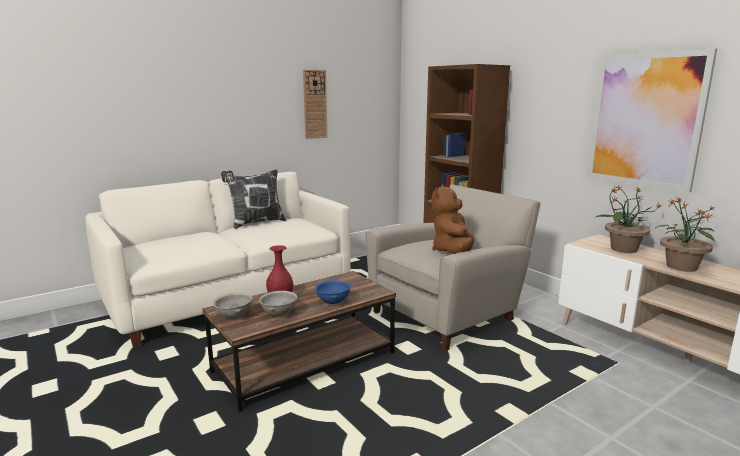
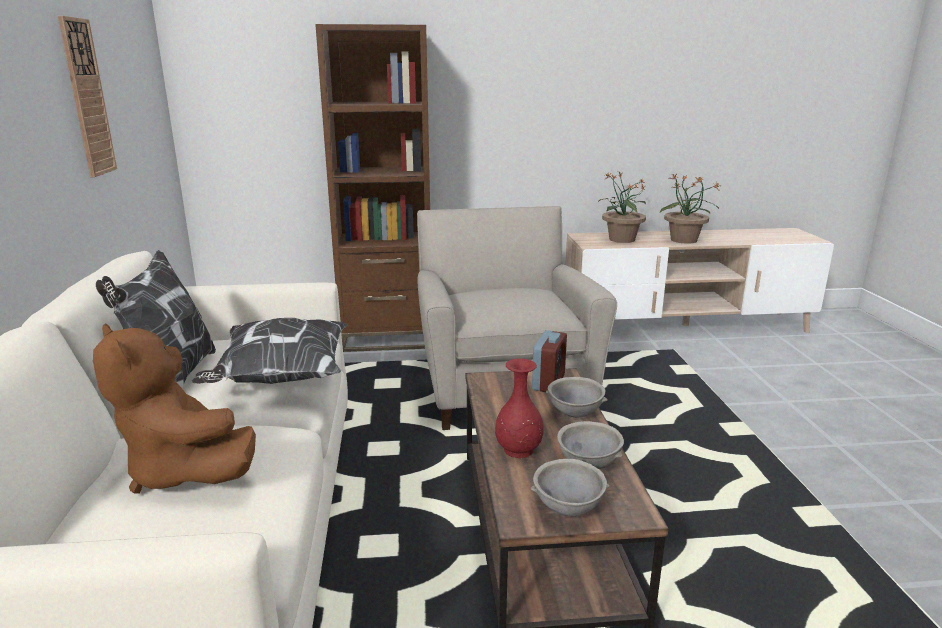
camera: 60 degrees left, 5 degrees up
(271, 234) = (280, 379): none -> pillow
(332, 302) = (575, 414): blue bowl -> grey bowl
(365, 290) = (548, 382): none -> alarm clock
(453, 252) = (538, 295): brown plush toy -> brown plush toy (184, 471)
(645, 120) = (606, 98): picture -> none

